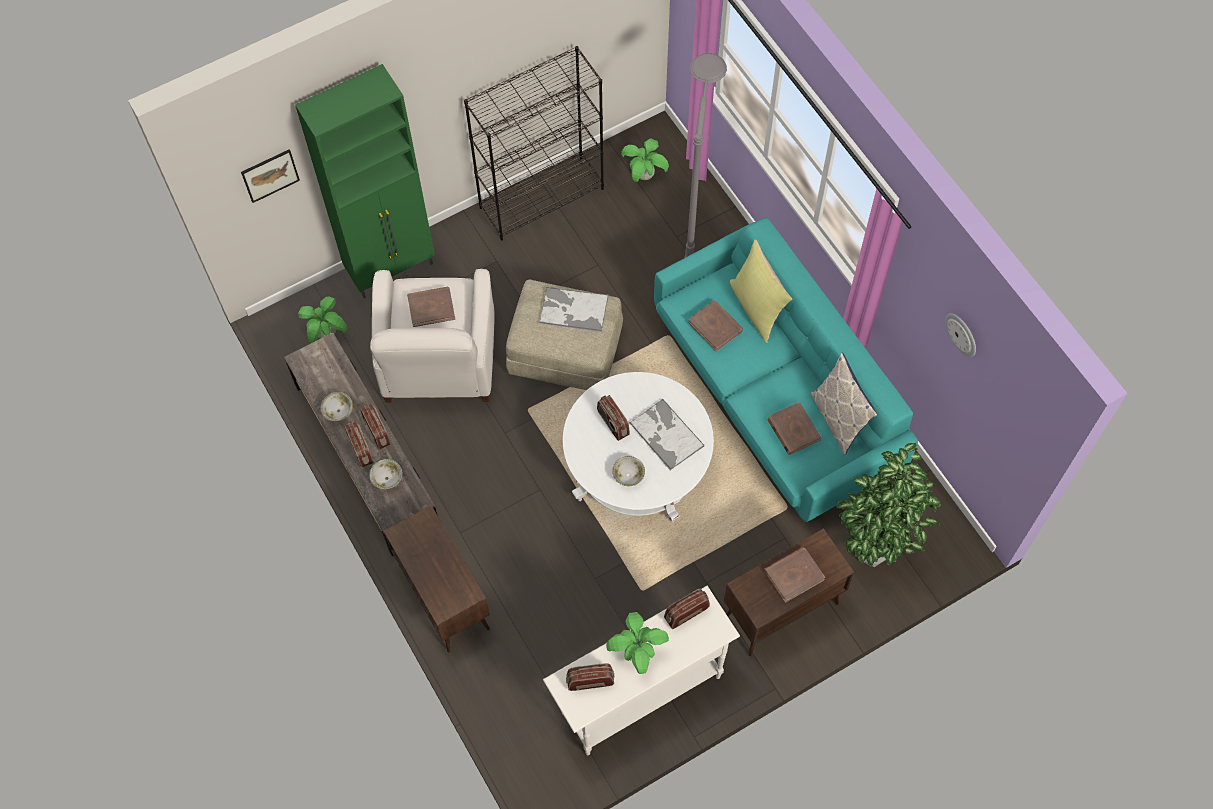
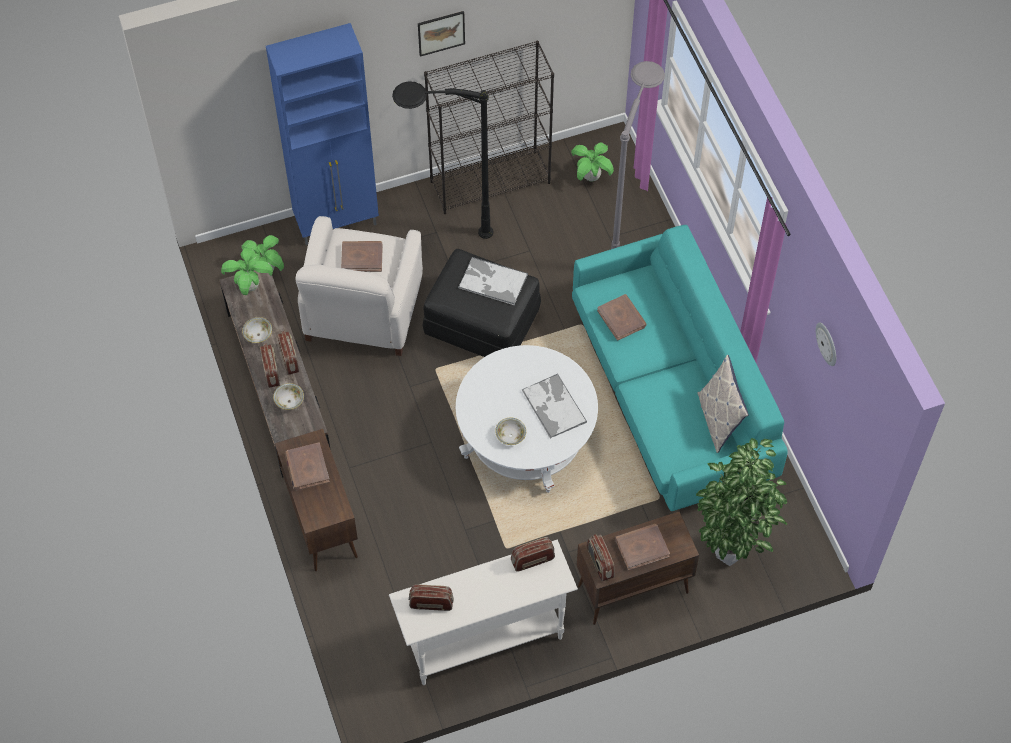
camera: 10 degrees right, 5 degrees down
(270, 175) = (235, 109): picture -> picture (441, 33)
(392, 269) = (338, 223): green cabinet -> blue cabinet
(500, 265) = (438, 236): none -> black floor lamp
(564, 351) = (481, 323): beige ottoman -> black ottoman
(612, 423) = (506, 388): radio -> radio (599, 563)
(637, 653) = (479, 587): potted plant -> potted plant (250, 286)
(757, 307) = (665, 308): yellow pillow -> none
(793, 430) = (674, 422): brown book -> brown book (307, 468)

